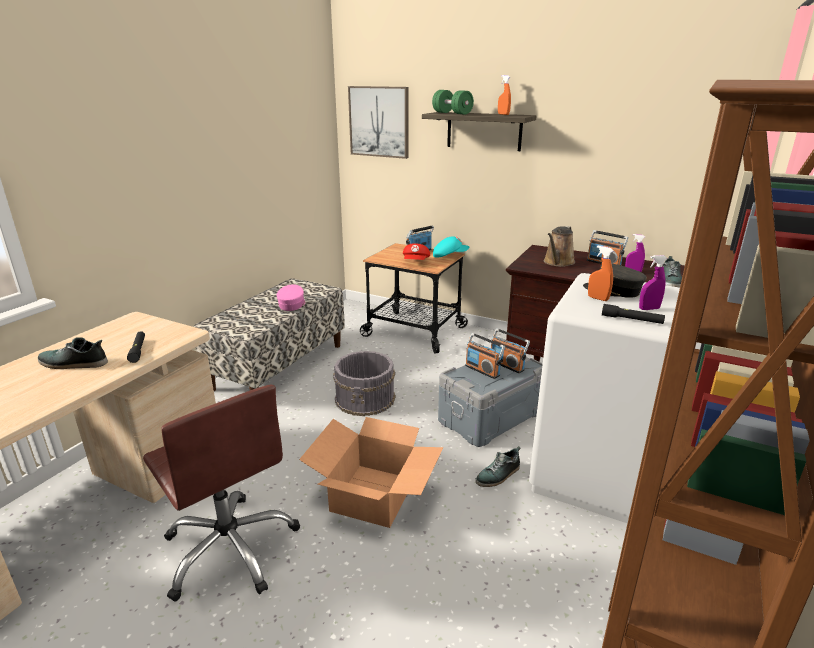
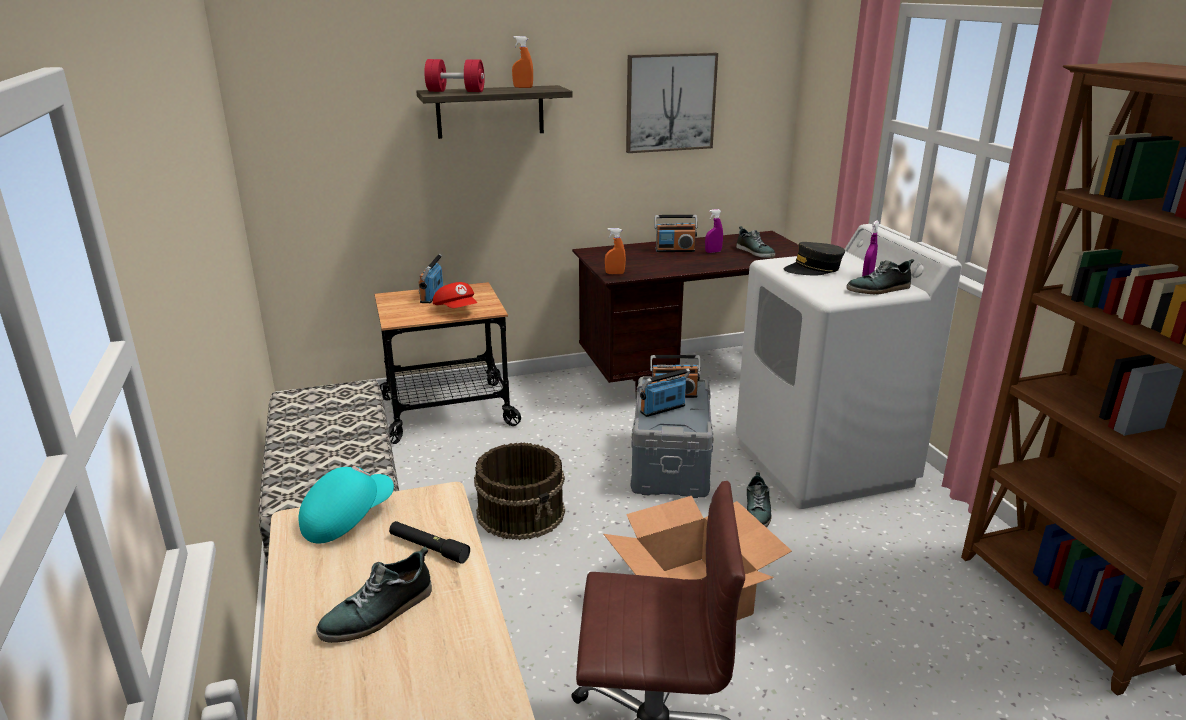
camera: 45 degrees left, 0 degrees up
(292, 304) = (353, 425): pink cap -> none
(365, 398) = (522, 512): grey bucket -> brown bucket
(379, 122) = (315, 113): picture -> picture (670, 102)
(449, 256) = (478, 290): turquoise cap -> turquoise cap (347, 518)
(452, 113) = (455, 91): green dumbbell -> red dumbbell
(482, 370) = (663, 409): radio -> radio turned 150 degrees clockwise
(558, 262) = (638, 262): brown watering can -> none
(598, 298) = (820, 280): orange spray bottle -> orange spray bottle (615, 273)
(631, 319) = (879, 289): black flashlight -> shoe

